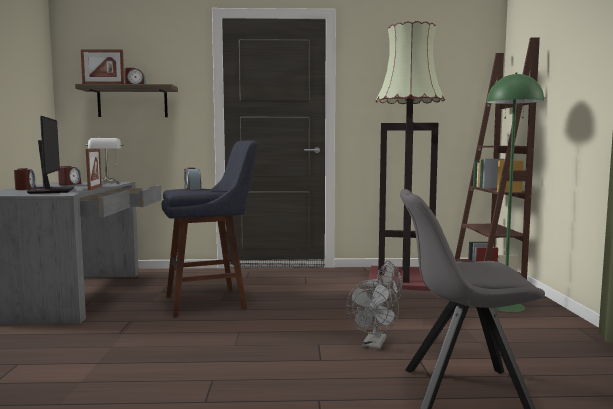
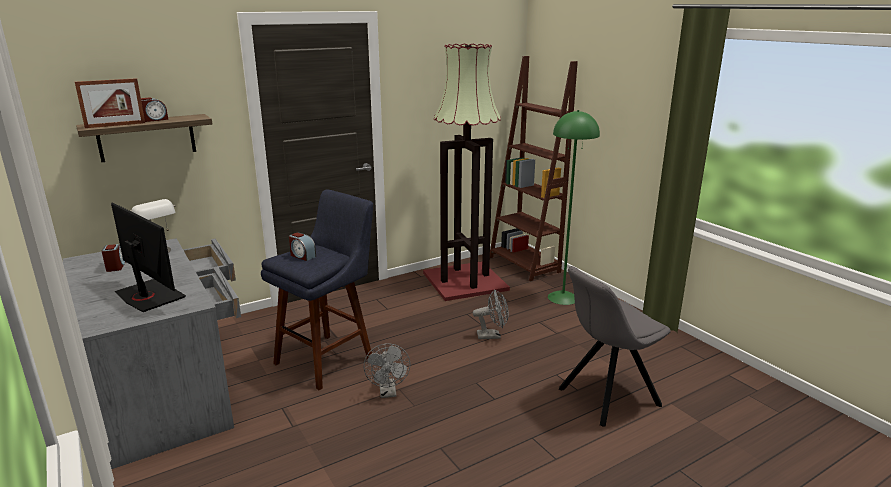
camera: 30 degrees left, 15 degrees up
(25, 188) = (95, 295): alarm clock -> none
(95, 188) = (182, 274): picture frame -> none
(373, 345) = (515, 370): grey fan -> grey fan (388, 392)

